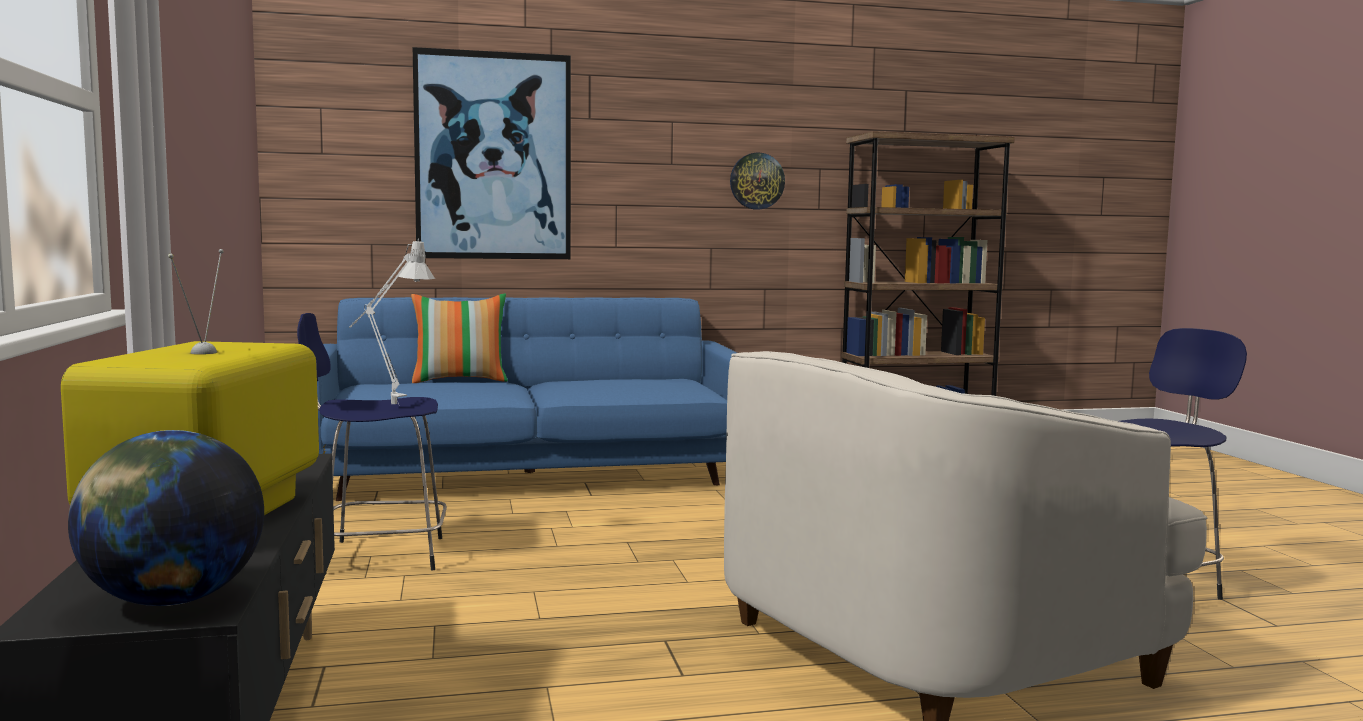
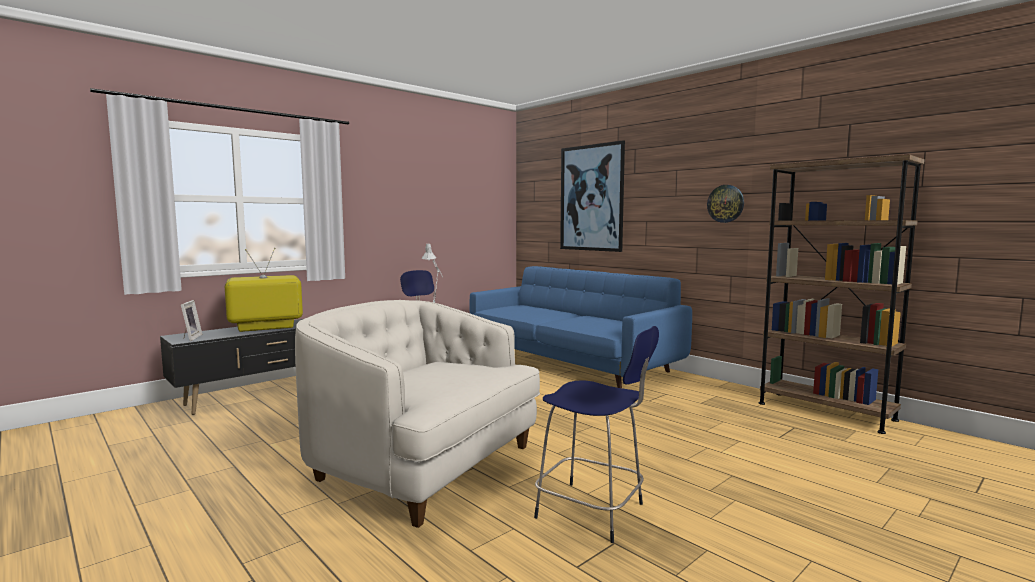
camera: 60 degrees right, 0 degrees up
(172, 600) = (189, 338): globe -> picture frame
(460, 380) = (555, 309): pillow -> none

